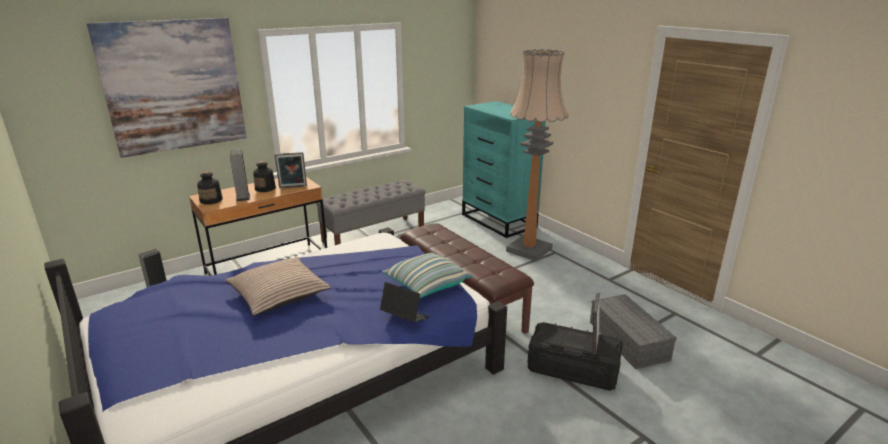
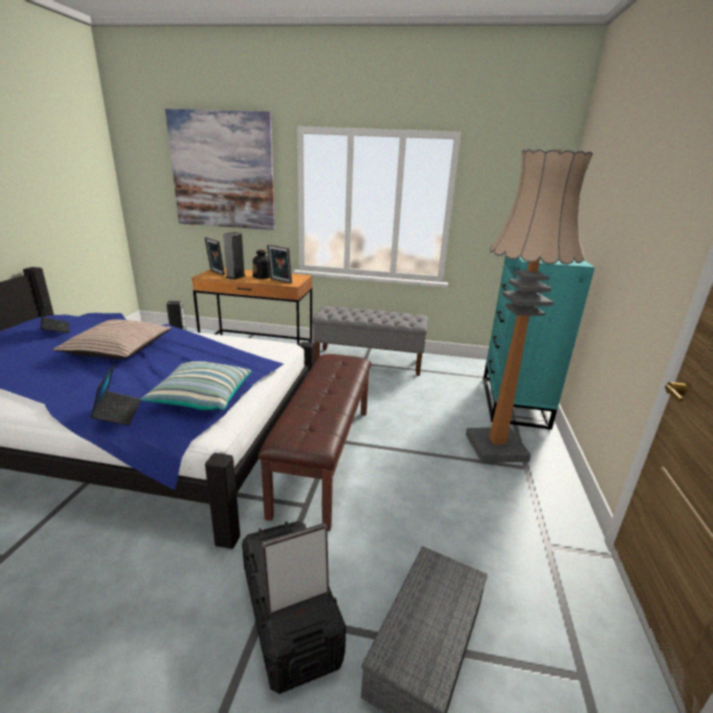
camera: 45 degrees right, 0 degrees up
(168, 312) = (56, 329): none -> laptop
(211, 200) = (216, 273): bottle -> picture frame

